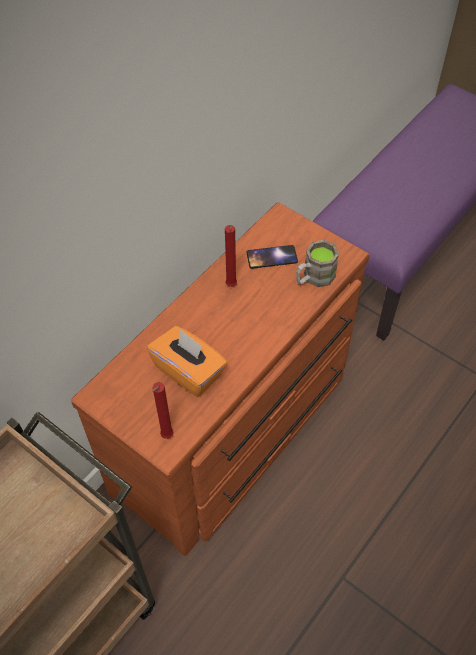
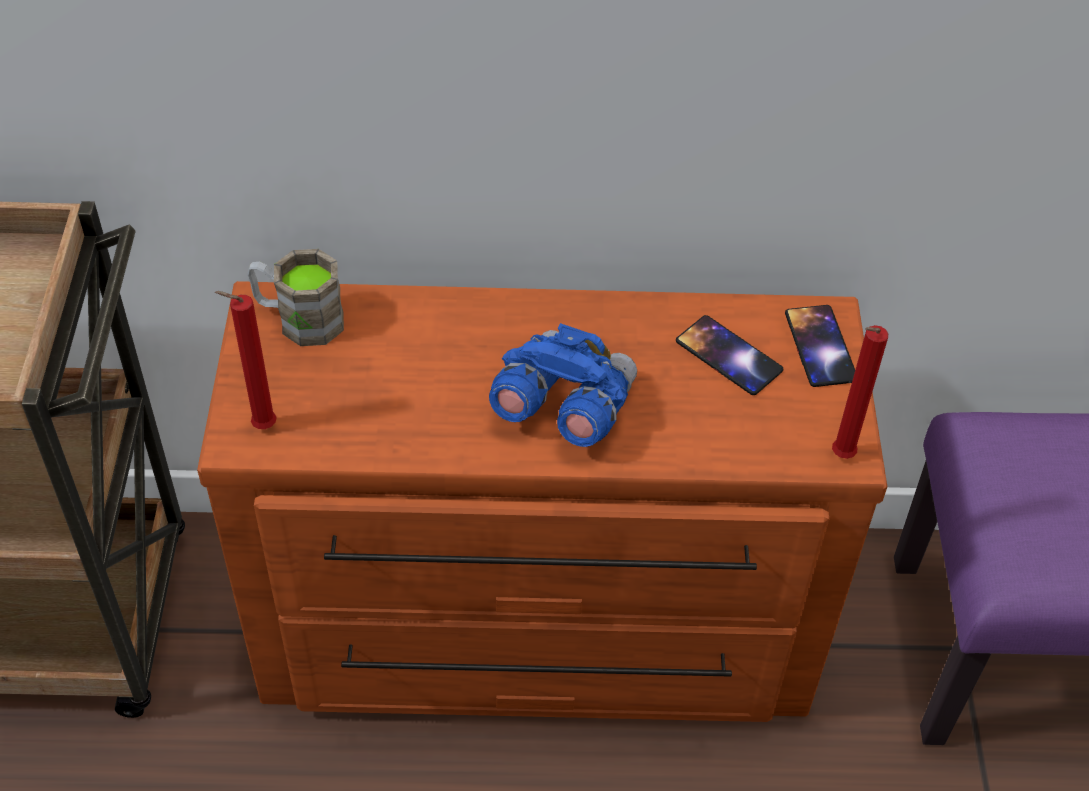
camera: 50 degrees right, 5 degrees down
(189, 371) = (402, 383): orange tissue box -> none
(231, 286) = (614, 339): red candle -> red candle (839, 457)
(250, 325) = (562, 407): none -> blue binoculars
(292, 228) = (820, 346): none -> phone
(314, 278) = (745, 436): brown mug -> brown mug (299, 319)

